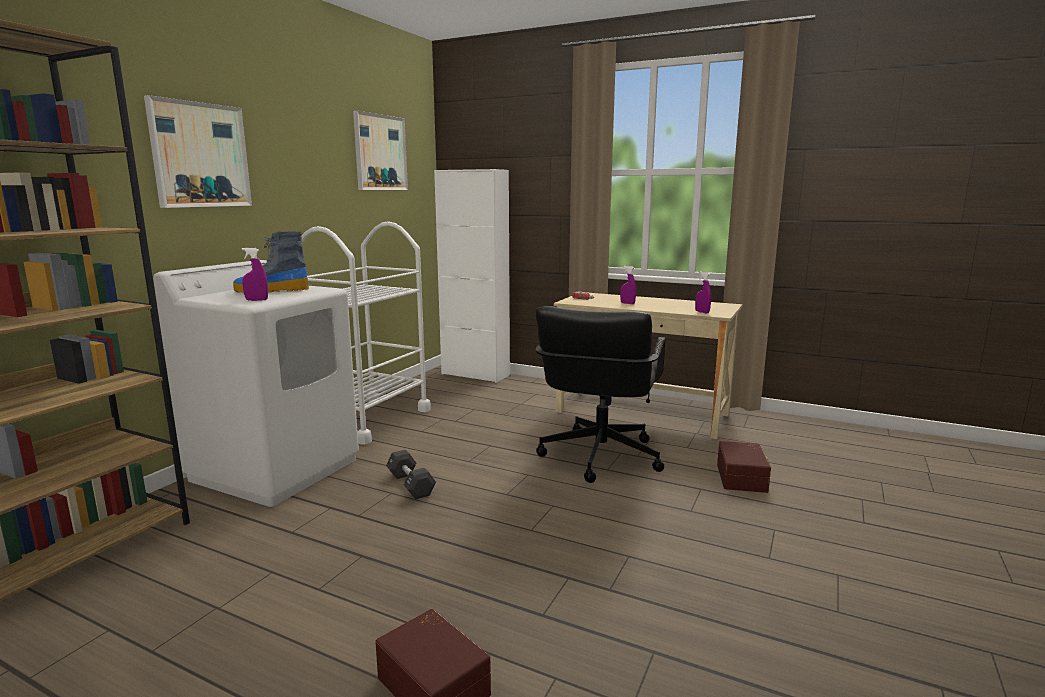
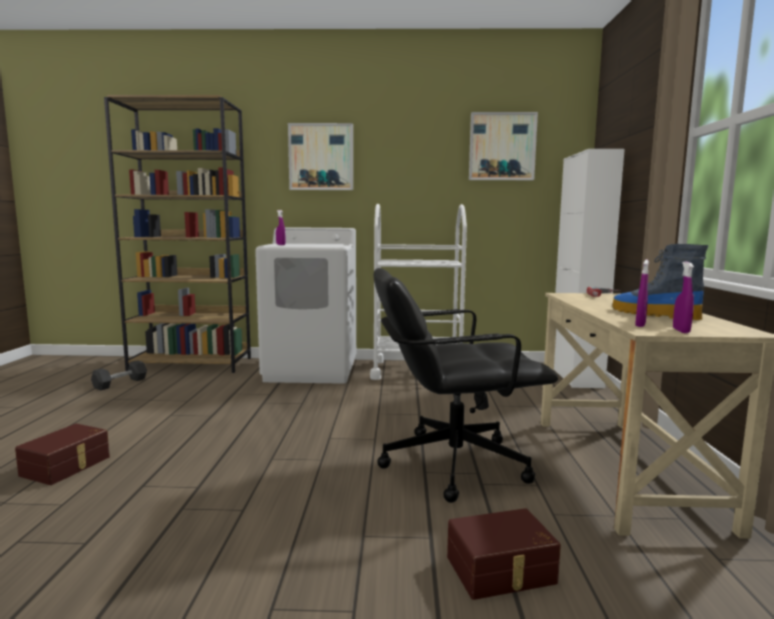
camera: 65 degrees right, 5 degrees down
(271, 291) = (316, 244): boot -> boot (652, 314)
(410, 485) = (319, 405): black dumbbell -> black dumbbell (120, 383)
(627, 303) = (610, 305): purple spray bottle -> purple spray bottle (681, 331)

